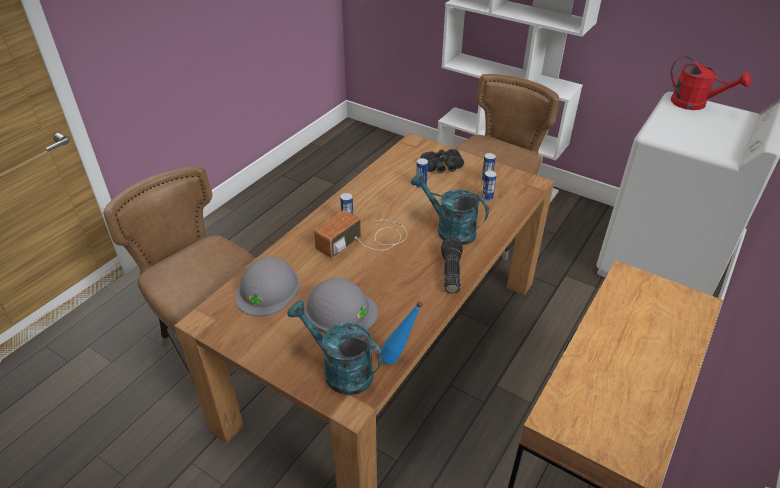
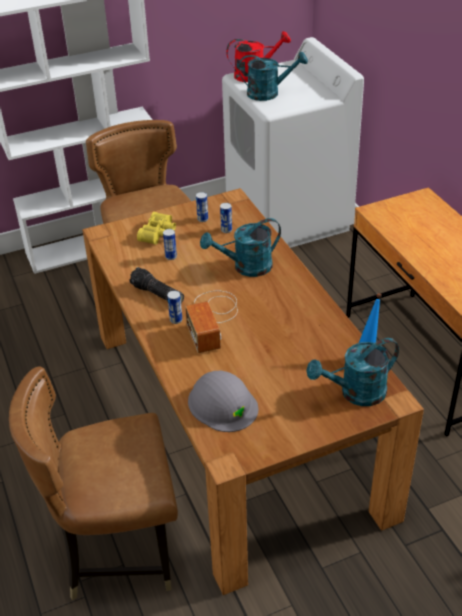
camera: 55 degrees left, 0 degrees up
(340, 309) = (287, 368): grey hard hat -> none
(442, 168) = (159, 234): black binoculars -> yellow binoculars
(450, 271) = (296, 289): flashlight -> flashlight (156, 294)
(677, 123) = (269, 93): none -> turquoise watering can

